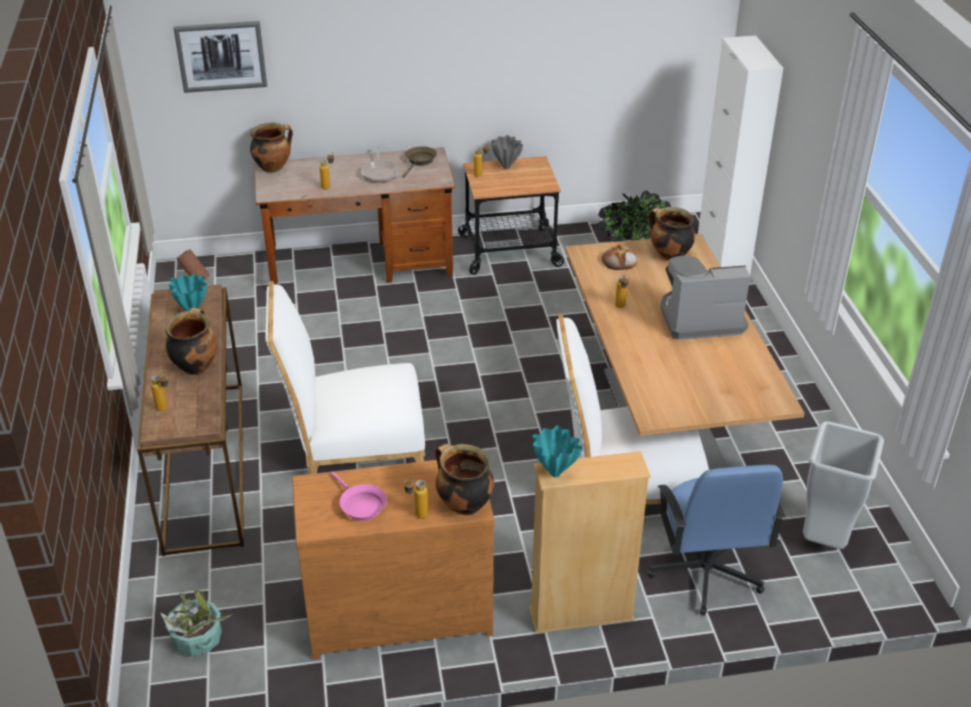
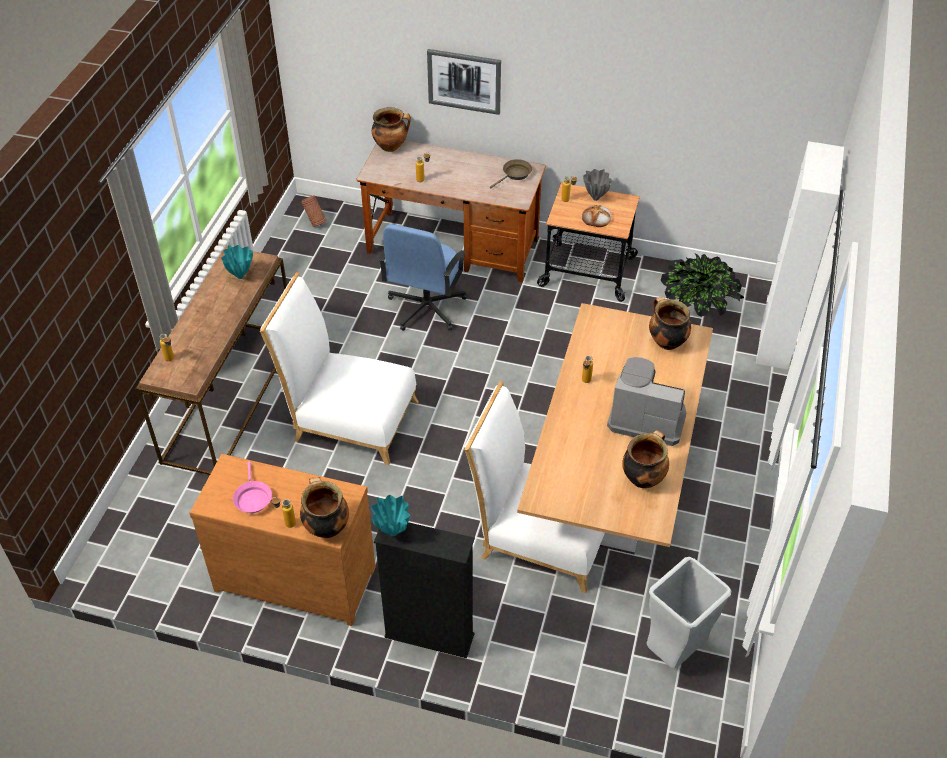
camera: 25 degrees right, 10 degrees up
(195, 366) = (214, 328): cooking pot -> cooking pot (643, 478)
(197, 639) = (146, 542): potted plant -> none
(221, 56) = (358, 44): picture -> picture (464, 81)
(379, 173) = (473, 177): frying pan -> none
(581, 614) = (429, 636): beige bookcase -> black bookcase
(619, 261) = (617, 334): bread -> bread (596, 218)
(705, 573) = (551, 640): blue office chair -> blue office chair (426, 308)

